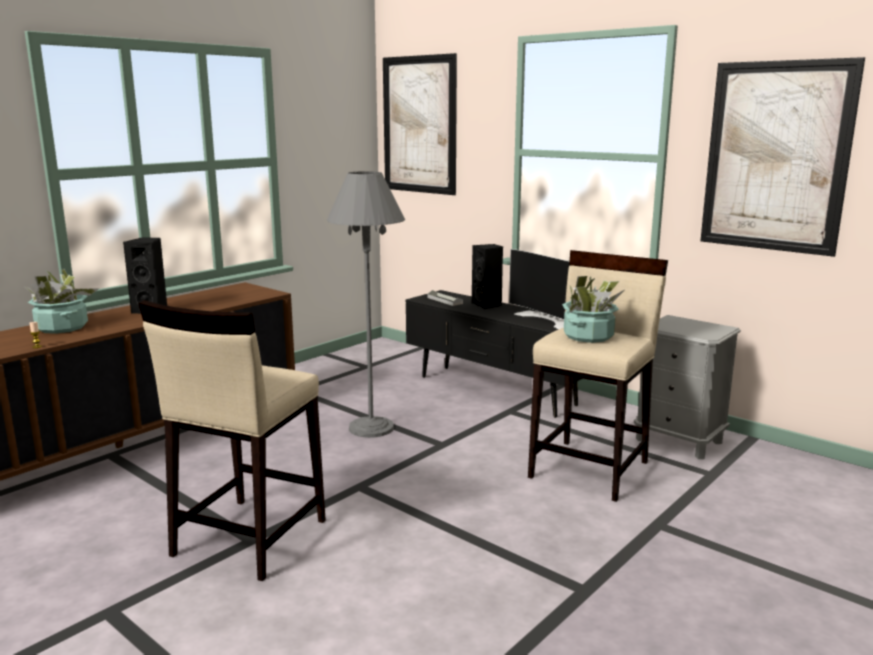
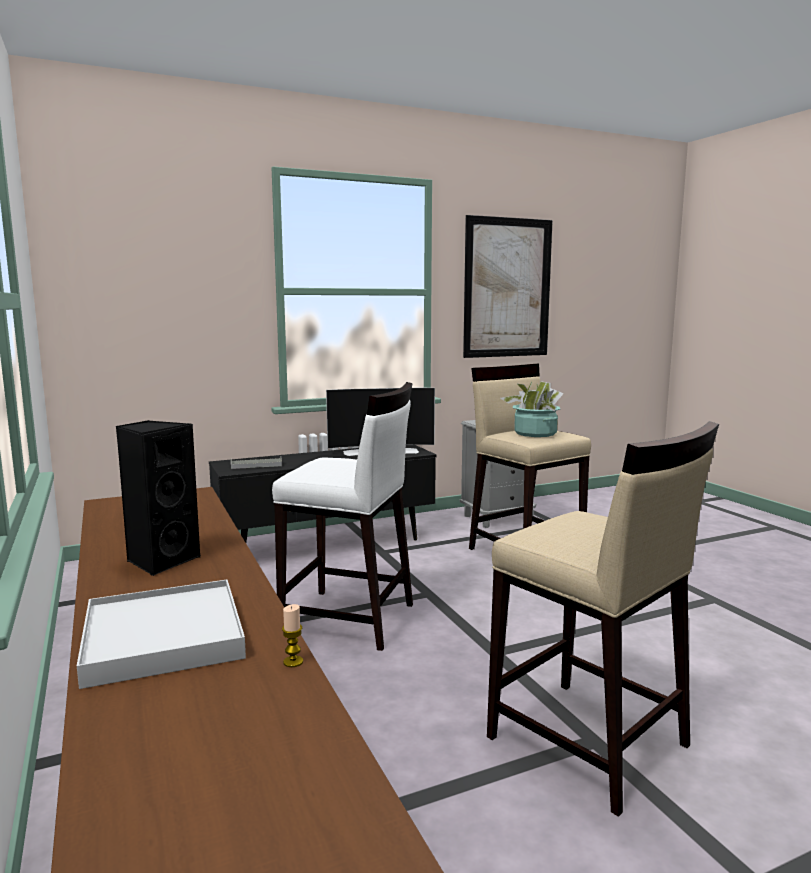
camera: 65 degrees left, 5 degrees down
(62, 327) = (163, 637): potted plant -> white tray
(371, 428) = (349, 619): grey floor lamp -> white stool
(419, 125) = (122, 260): picture -> none
(487, 305) = (302, 457): black speaker -> none

